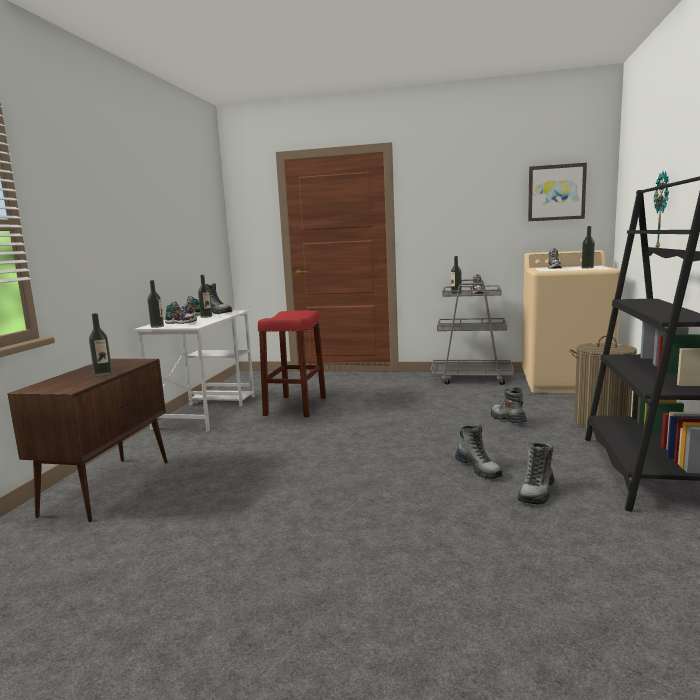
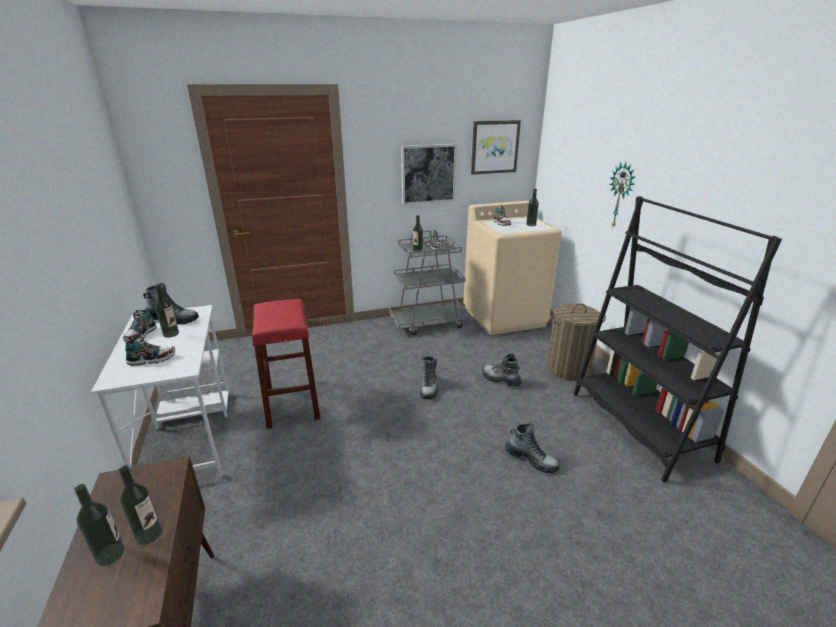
camera: 30 degrees left, 15 degrees up
(157, 326) = (126, 378): bottle -> bottle (110, 554)
(479, 221) = (428, 174): none -> picture
(536, 492) = (594, 479): boot -> boot (428, 388)

